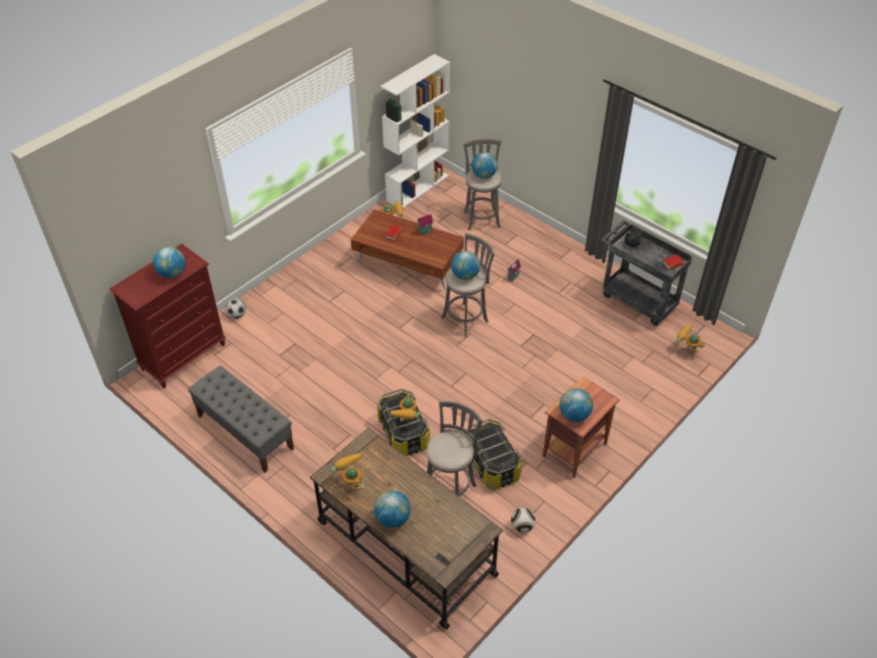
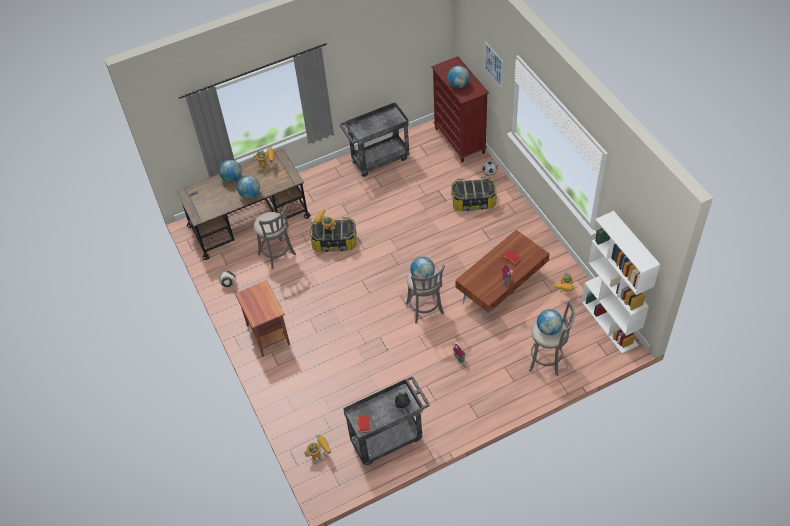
camera: 115 degrees right, 5 degrees up
(172, 201) = (493, 64): none -> picture
(245, 432) = (378, 162): grey bench -> grey cart
(492, 464) = (283, 283): storage box -> storage box (473, 202)
(574, 415) = (254, 295): globe -> globe (250, 194)

